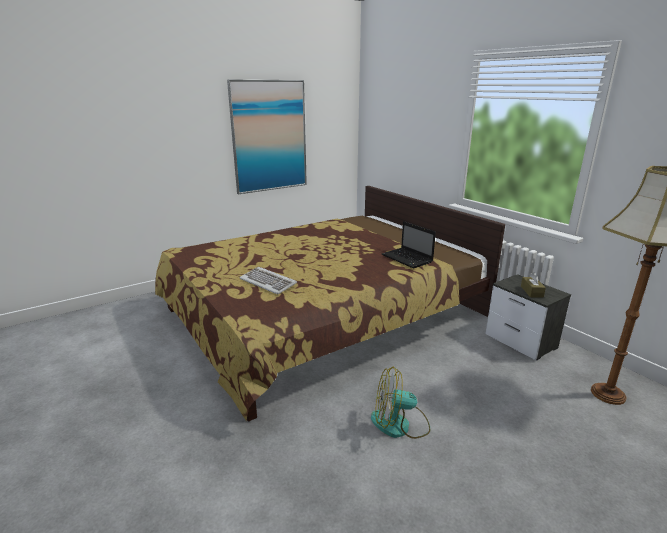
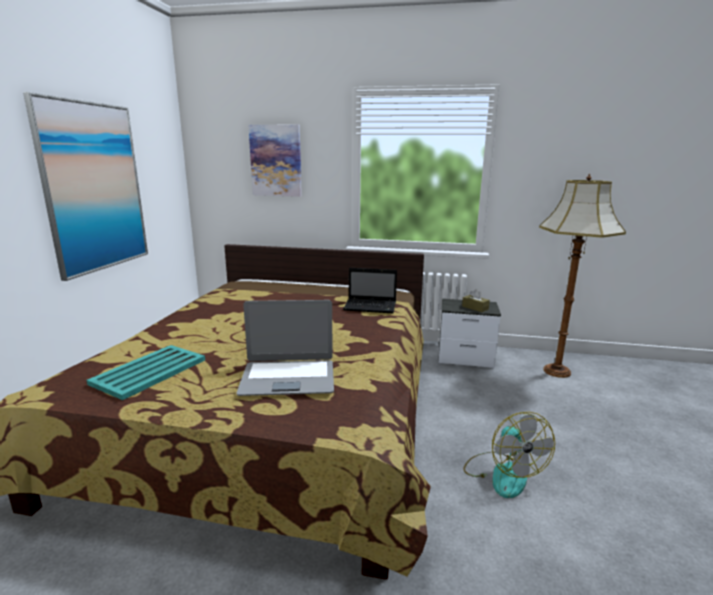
camera: 45 degrees left, 5 degrees down
(222, 255) = (148, 372): none -> turquoise tray
(268, 282) = (288, 378): keyboard -> laptop
(399, 424) = (502, 473): fan -> fan turned 60 degrees counterclockwise
(411, 119) = (276, 161): none -> picture

